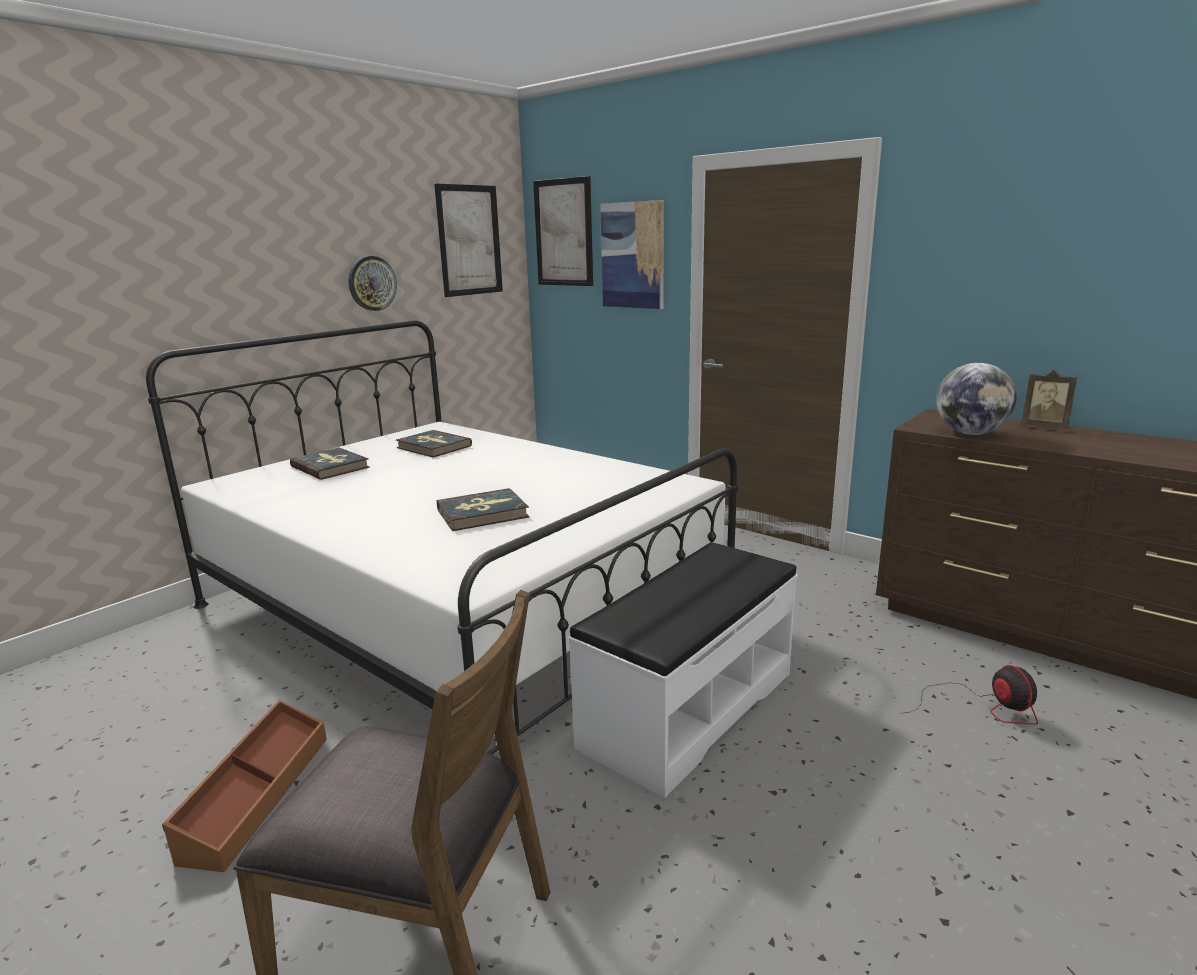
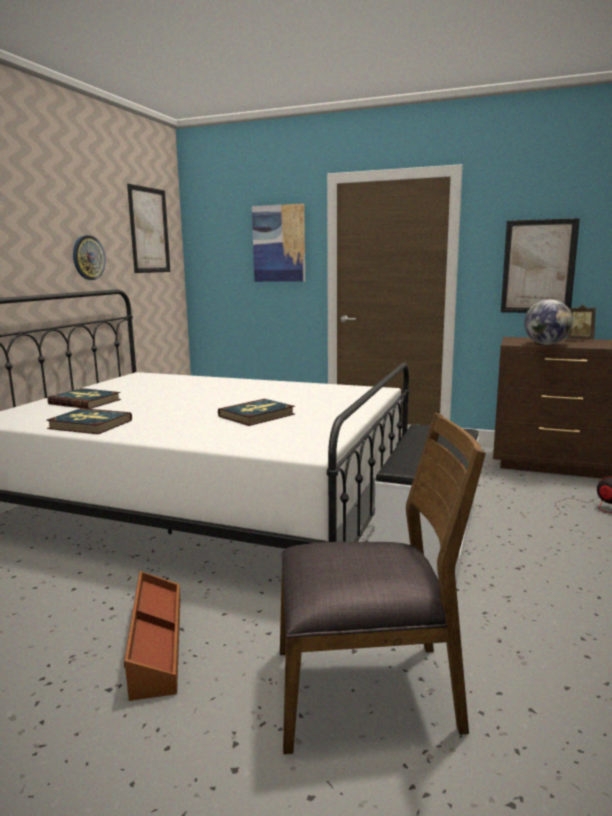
camera: 20 degrees left, 5 degrees down
(433, 447) = (156, 385): book -> book (90, 424)
(563, 233) = (218, 228): picture -> picture (538, 266)

